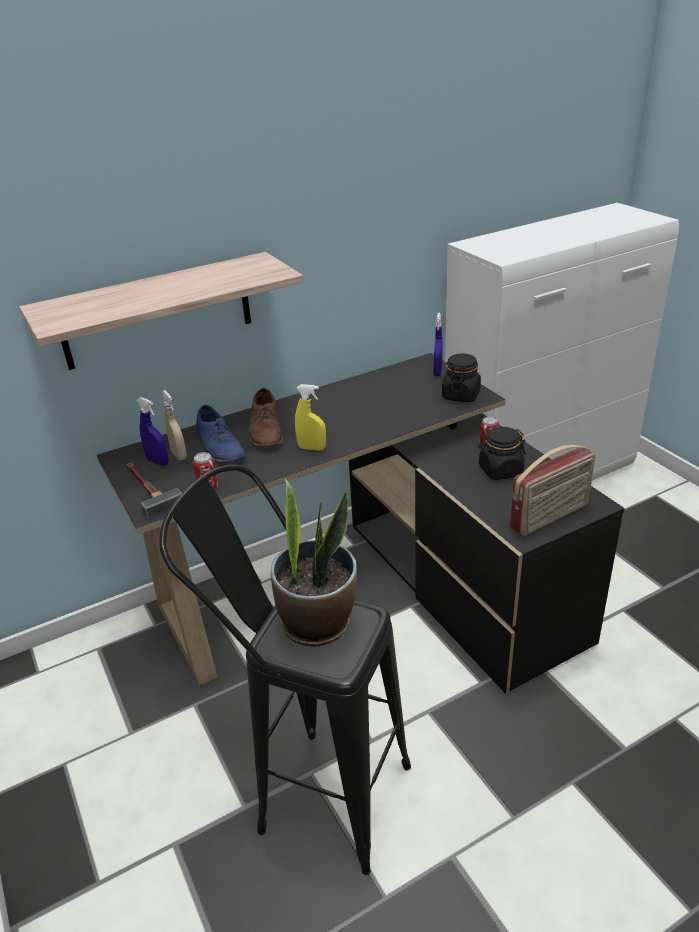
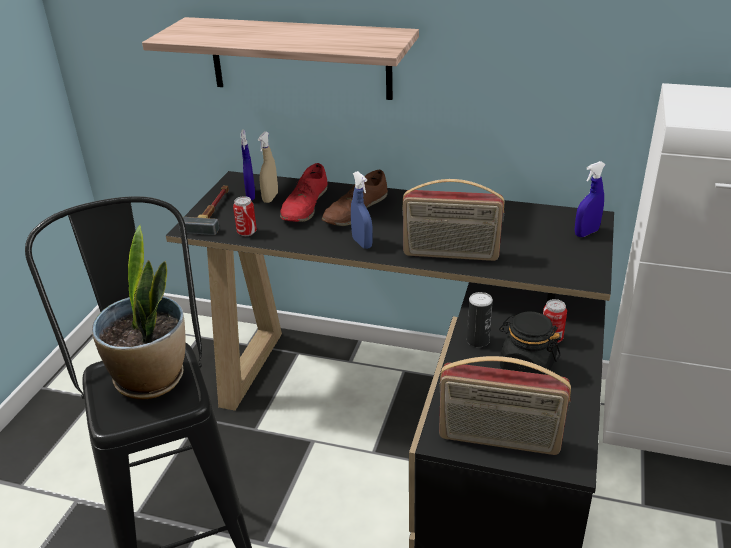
camera: 45 degrees right, 0 degrees up
(220, 446) = (305, 206): blue shoe -> red shoe
(312, 448) = (362, 243): yellow spray bottle -> blue spray bottle
(383, 424) = (451, 254): none -> radio
(453, 473) = (478, 340): none -> can
(461, 395) = (569, 266): black jar -> none

